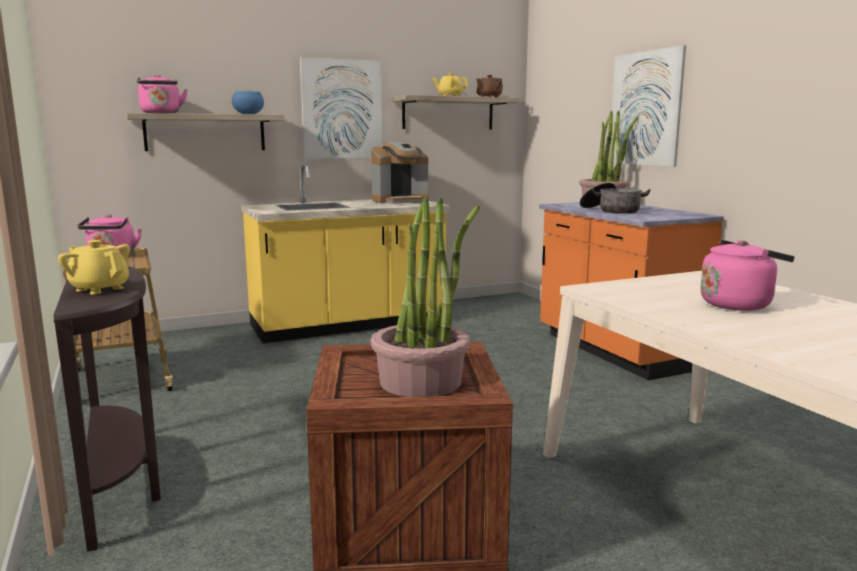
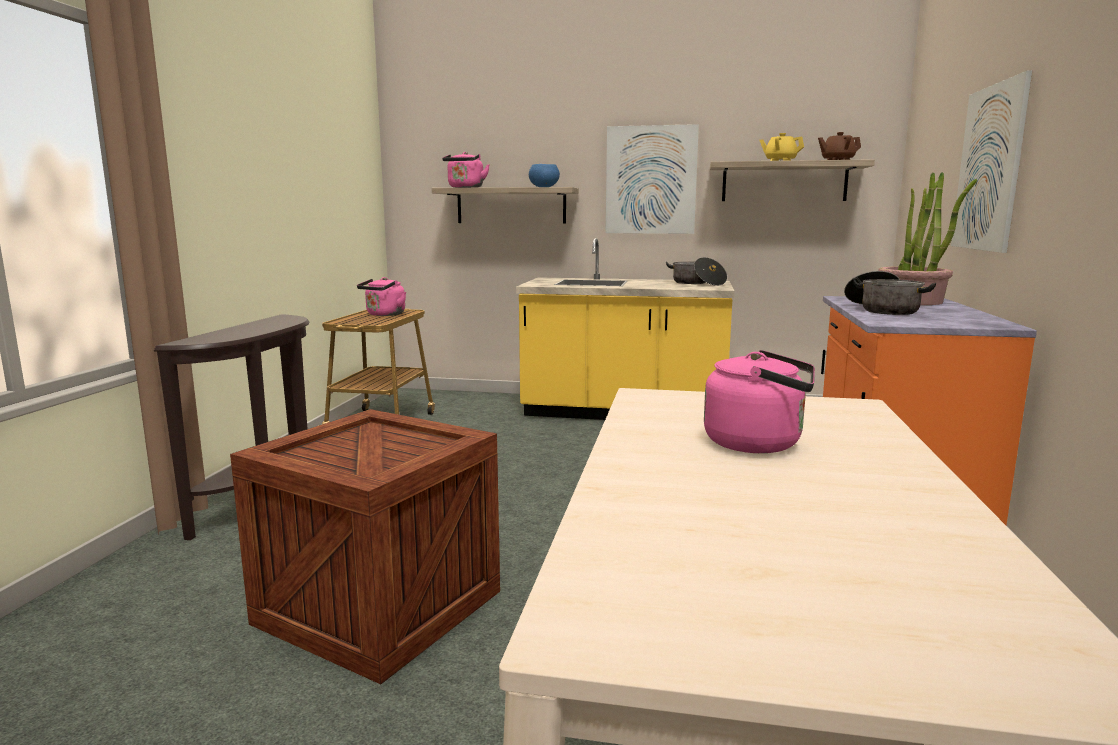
camera: 35 degrees right, 0 degrees up
(99, 289) = (233, 332): yellow teapot -> none
(400, 201) = (697, 283): coffee machine -> cooking pot
(421, 381) = (367, 456): potted plant -> none

